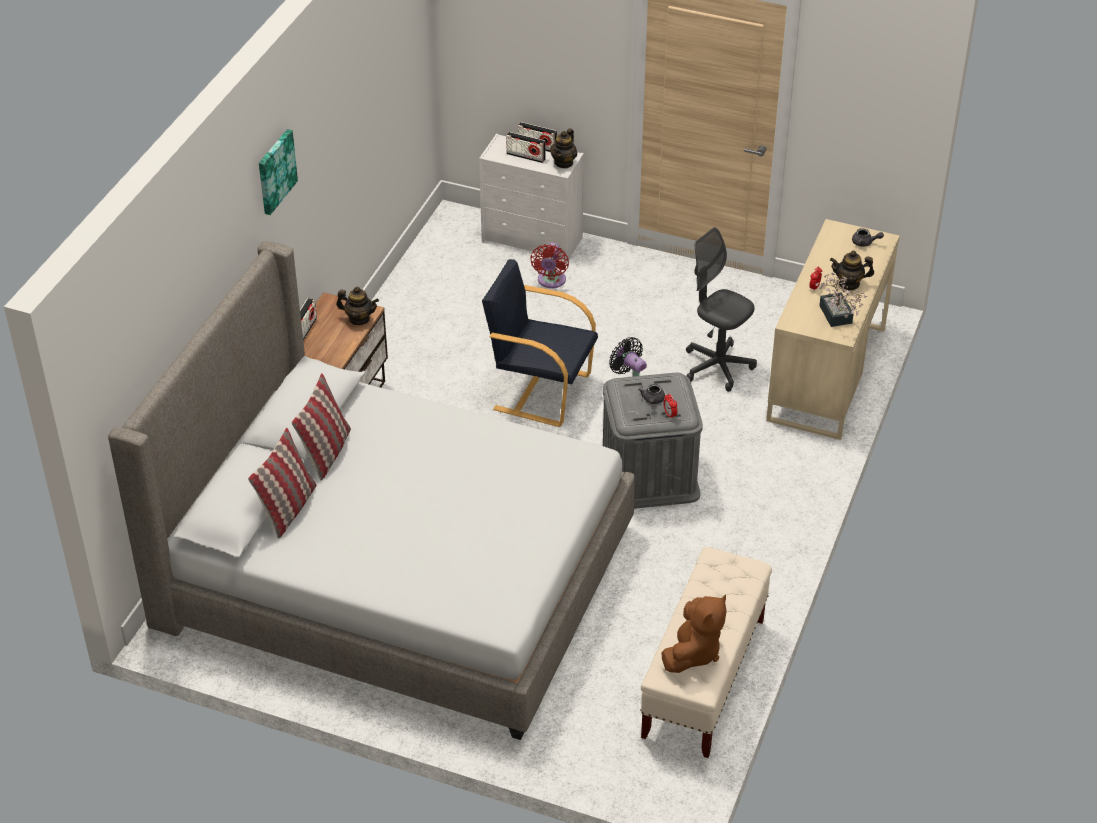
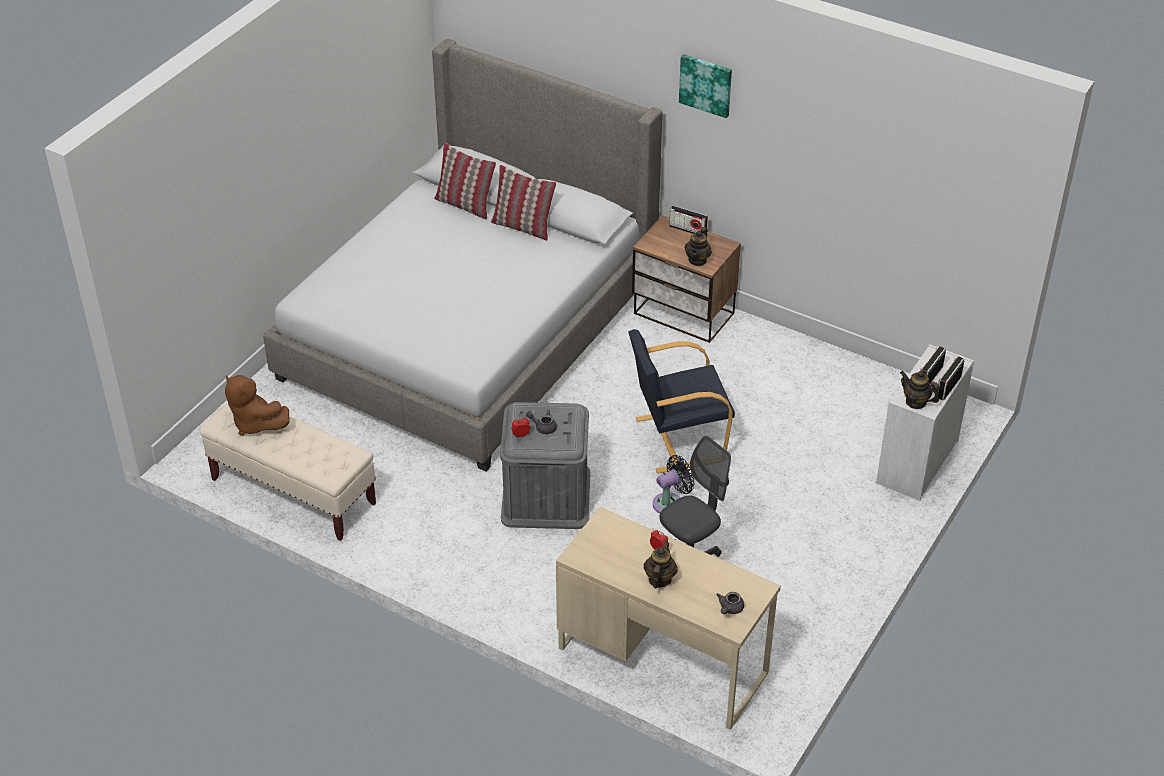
camera: 100 degrees right, 0 degrees up
(540, 391) = (677, 439): black armchair -> black armchair turned 135 degrees counterclockwise
(551, 281) = (845, 467): red fan -> none
(836, 317) = (605, 557): potted plant -> none

